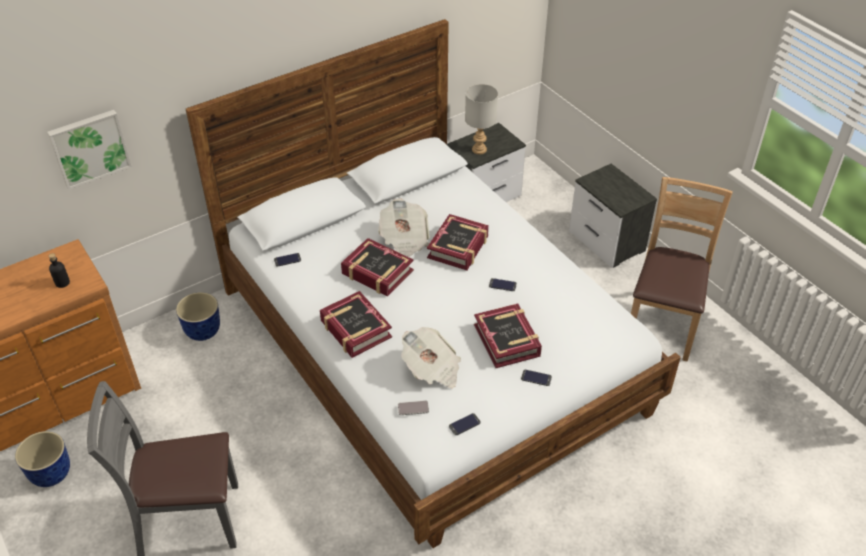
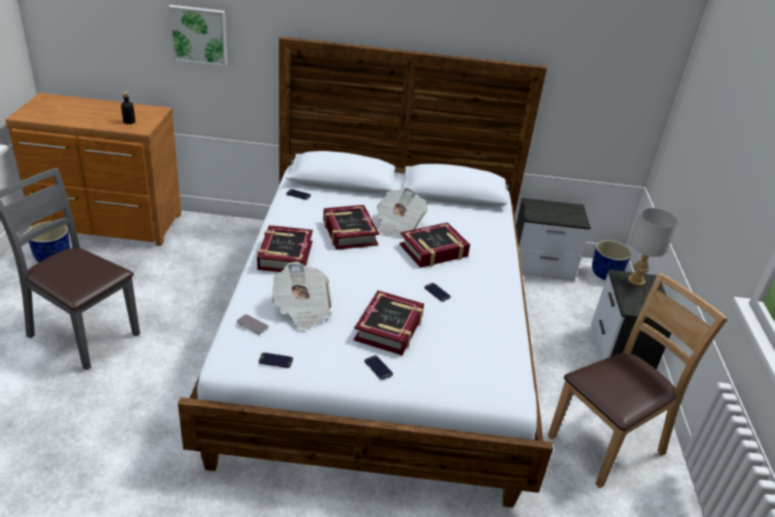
camera: 35 degrees right, 10 degrees down
(203, 331) = (238, 237): planter -> planter (605, 275)
(479, 150) = (544, 213): grey table lamp -> grey table lamp (636, 281)

